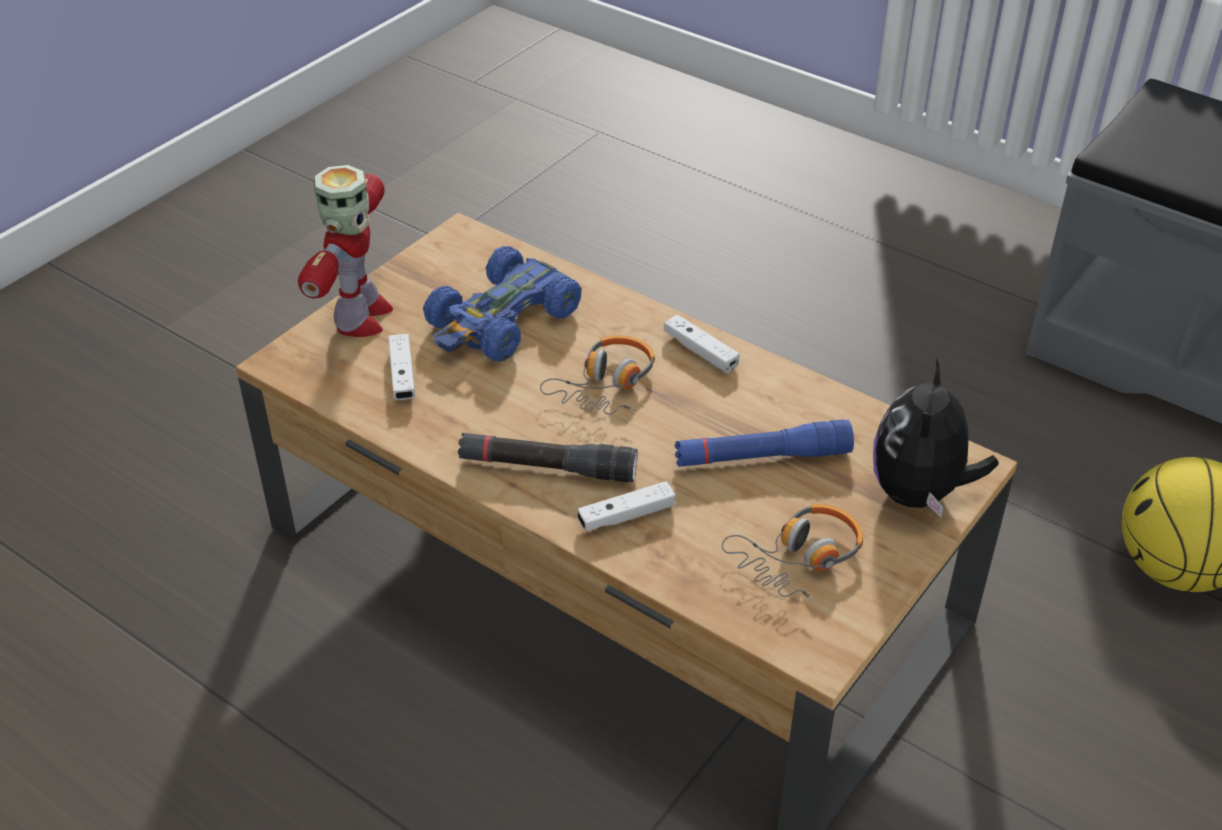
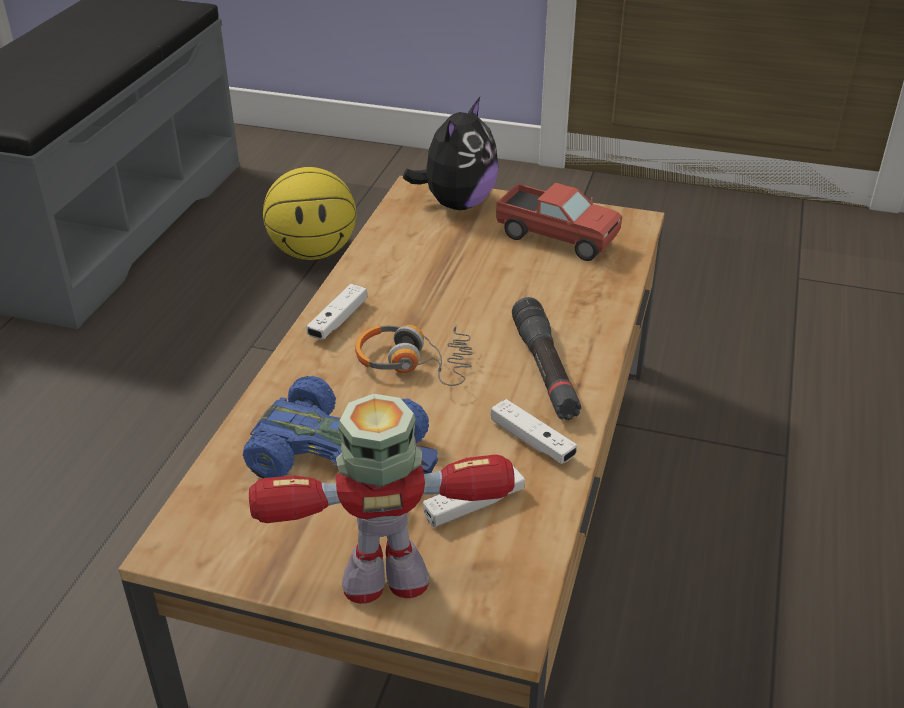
camera: 110 degrees left, 5 degrees down
(626, 516) = (571, 317): white game controller -> white game controller (532, 441)
(762, 457) = (460, 269): blue flashlight -> none
(799, 559) = (556, 239): headphones -> toy truck
(920, 493) = (457, 204): plush toy -> plush toy turned 60 degrees counterclockwise

